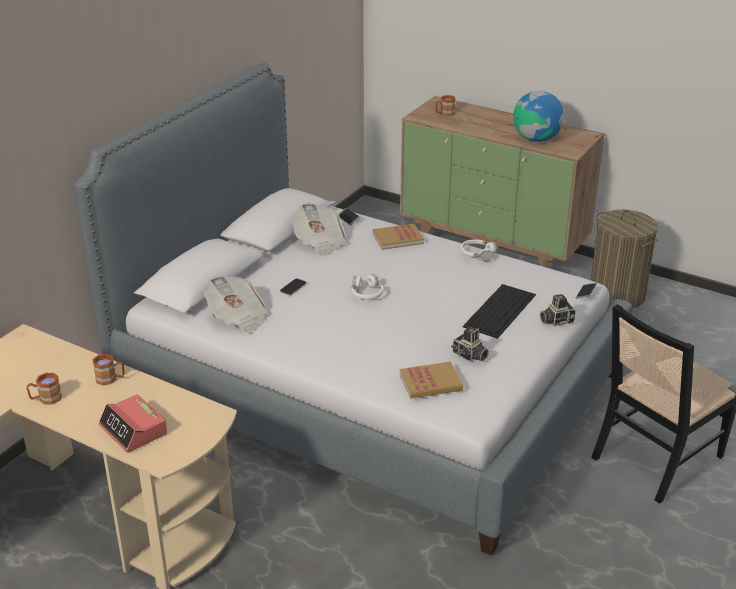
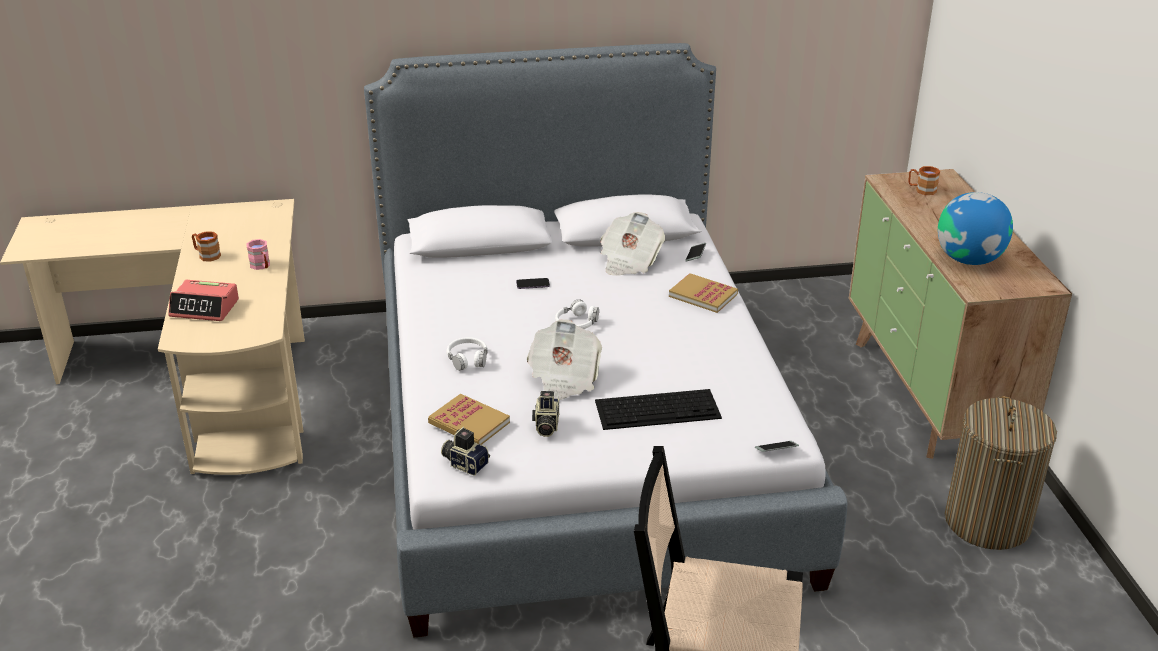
camera: 50 degrees right, 0 degrees up
(110, 379) = (261, 266): brown mug -> pink mug
(133, 430) = (205, 308): alarm clock -> alarm clock turned 90 degrees counterclockwise
(237, 318) = (447, 282): newspaper -> newspaper (564, 378)
(477, 254) = (747, 350): white headphones -> white headphones (468, 359)
(556, 320) = (688, 452): camera -> camera (465, 463)

